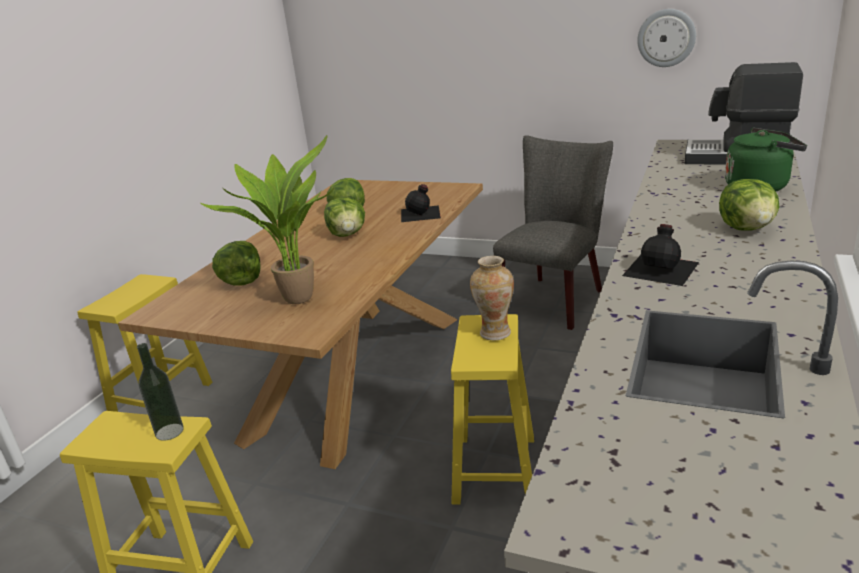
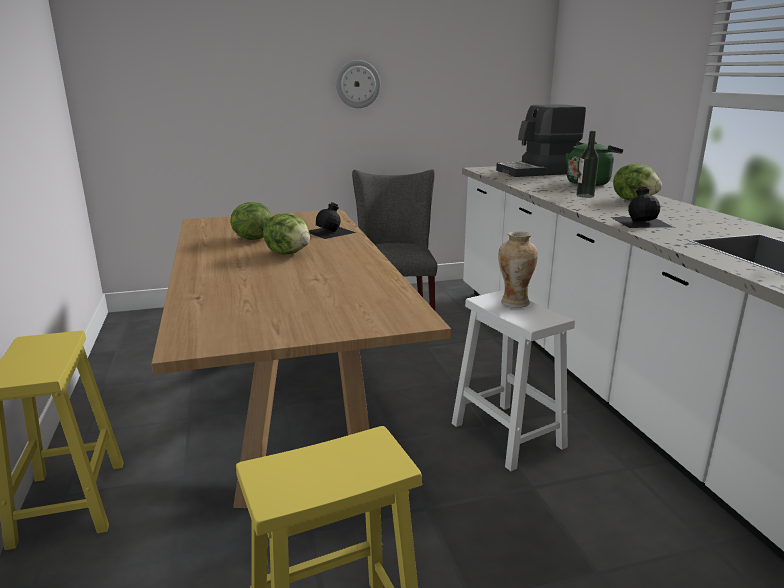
camera: 40 degrees left, 5 degrees down
(169, 432) = (365, 450): bottle -> bottle (585, 196)
(241, 282) = (248, 301): lettuce -> none
(298, 297) = (342, 299): potted plant -> none
(495, 470) = (509, 436): yellow stool -> white stool
(666, 38) = (447, 92): wall clock -> wall clock (357, 84)

